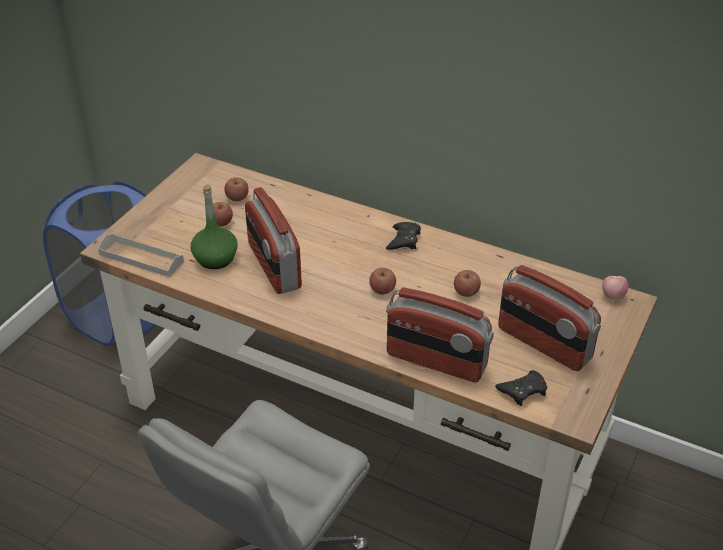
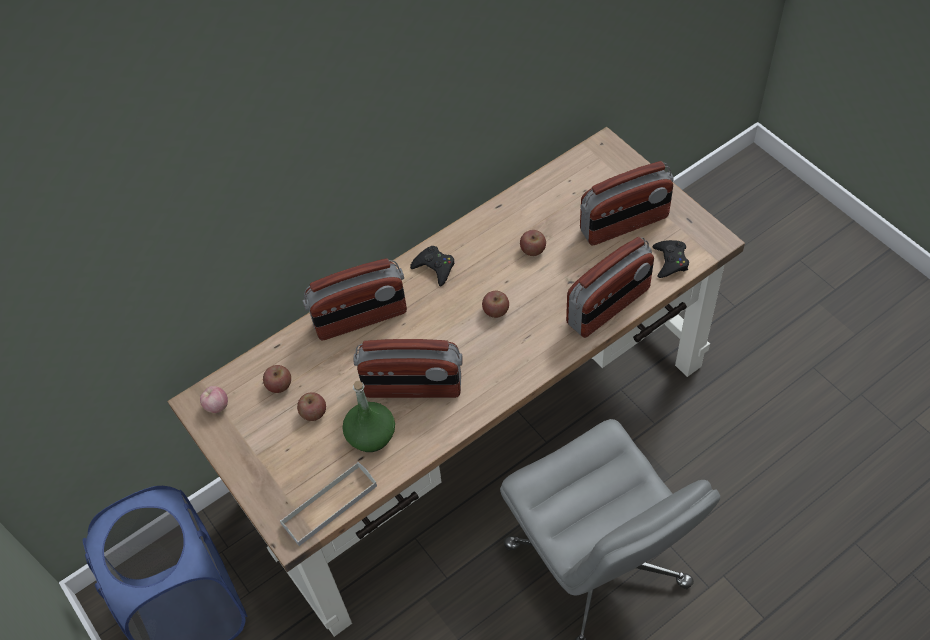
camera: 60 degrees left, 15 degrees up
(324, 217) = (360, 318): none -> radio
(612, 296) = (591, 153): apple -> apple (216, 406)

